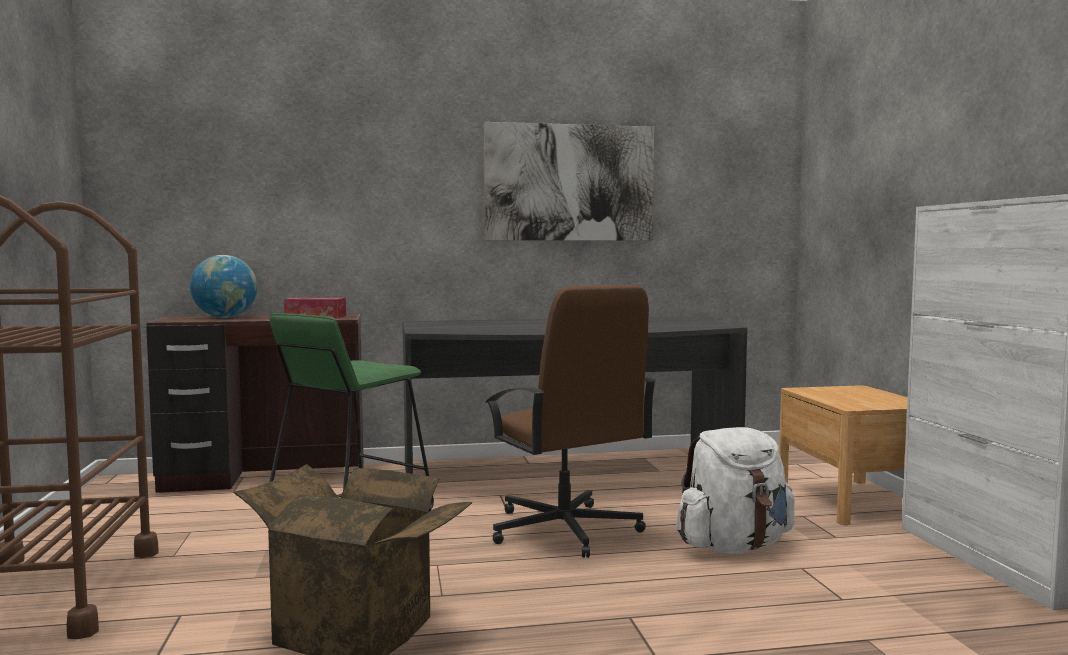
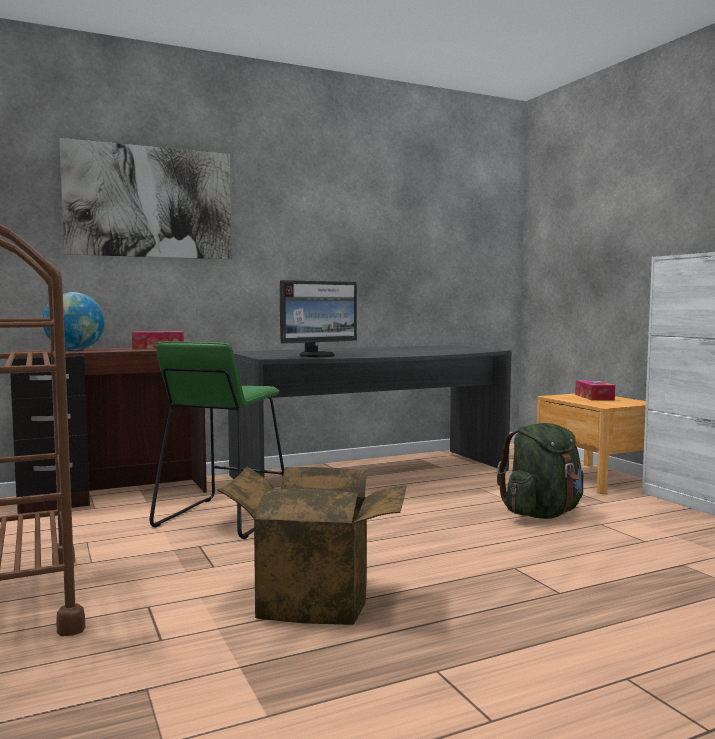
camera: 15 degrees left, 0 degrees up
(484, 330) = (318, 355): none -> monitor
(565, 530) = (409, 514): brown office chair -> none
(569, 183) = (358, 235): picture -> picture (150, 202)
(733, 546) = (542, 514): white backpack -> green backpack
(857, 393) = (594, 397): none -> tissue box

